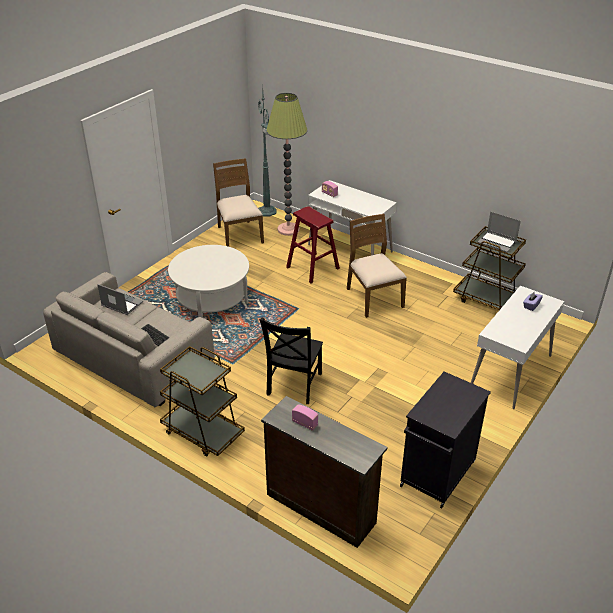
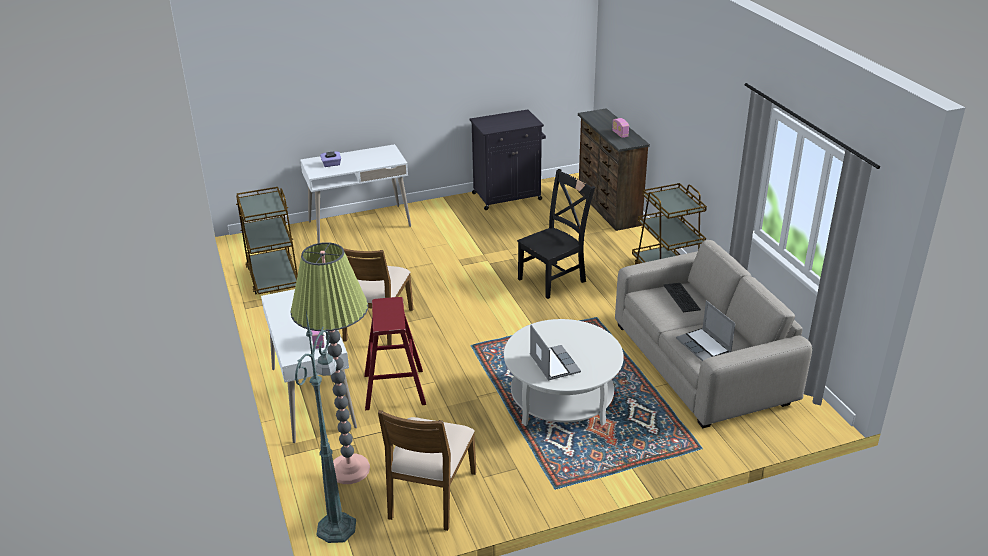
camera: 145 degrees left, 5 degrees down
(497, 243) = (261, 205): laptop -> laptop (553, 364)

